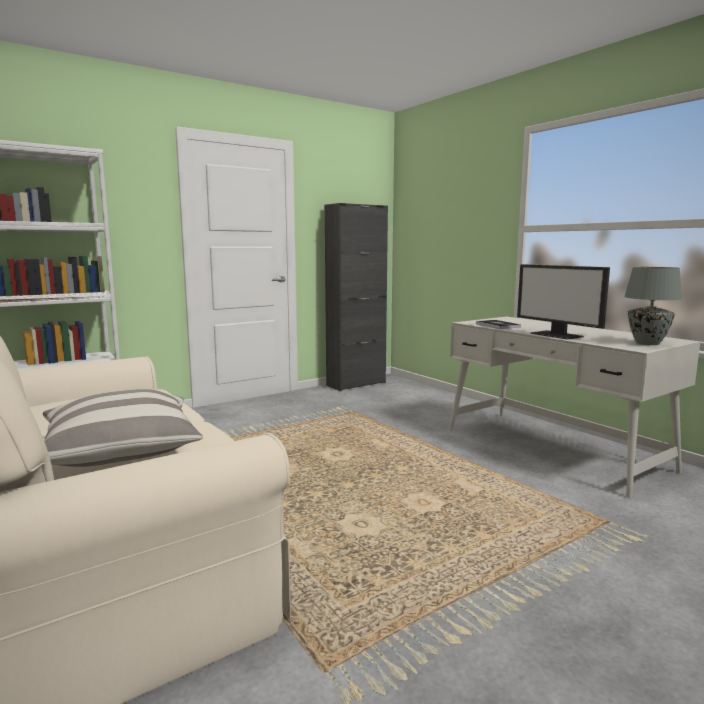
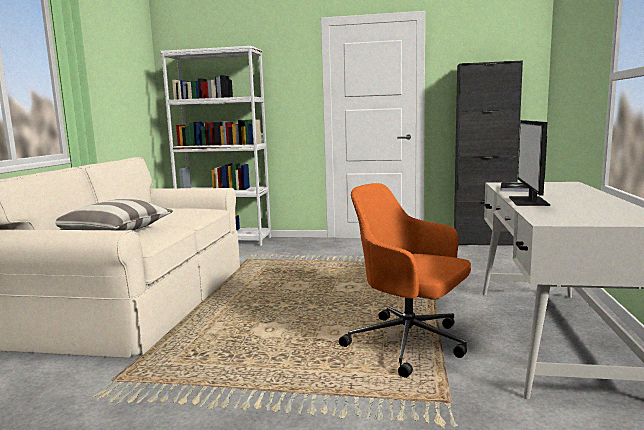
camera: 45 degrees right, 0 degrees up
(493, 488) = (409, 344): none -> orange office chair
(646, 343) = (591, 219): grey table lamp -> none

